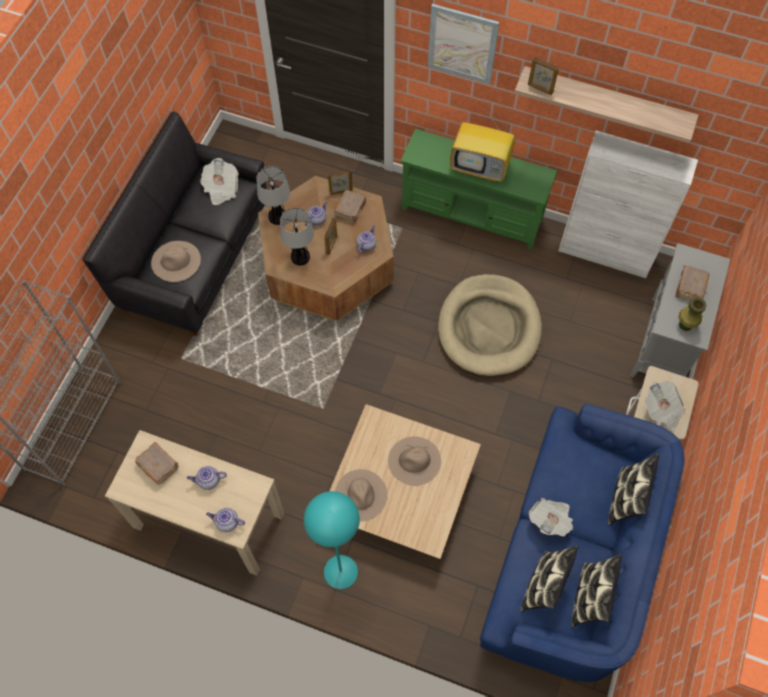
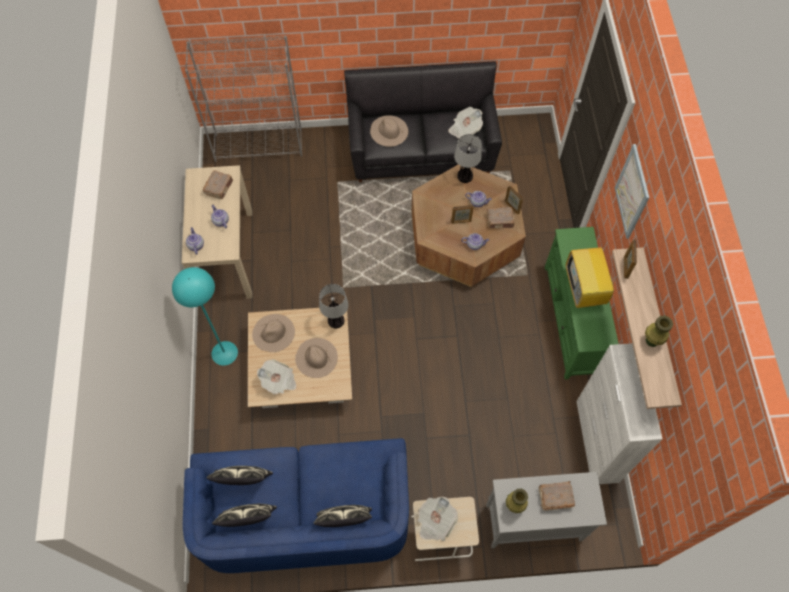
camera: 65 degrees right, 0 degrees up
(300, 257) = (439, 206): table lamp -> table lamp (336, 321)
(489, 327) = (472, 375): beige dog bed -> none
(550, 520) = (300, 467): newspaper -> newspaper (279, 381)
(625, 105) = (652, 340): none -> green vase

